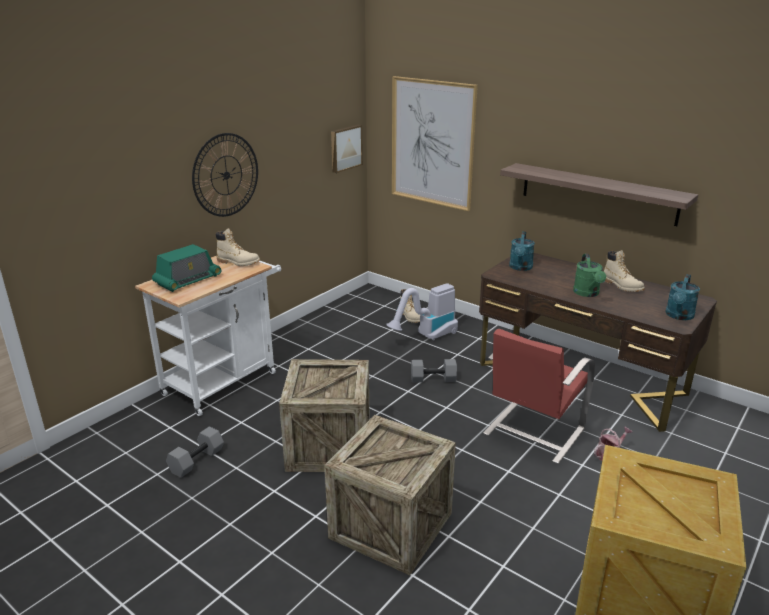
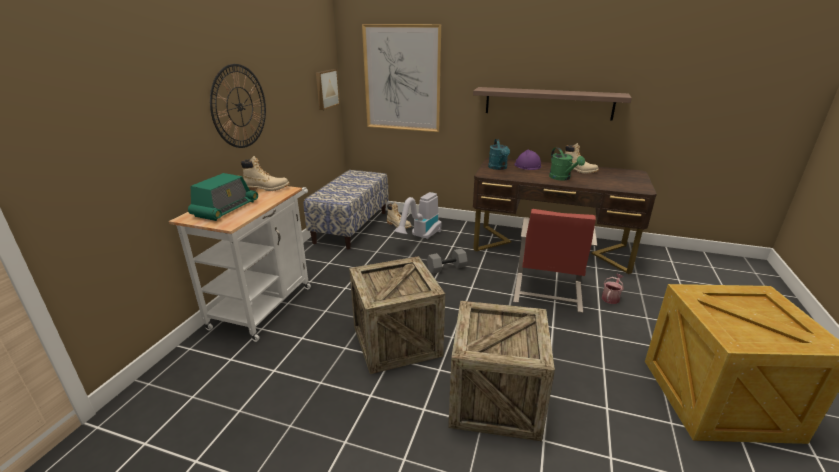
camera: 20 degrees left, 0 degrees up
(196, 460) = (275, 385): grey dumbbell -> none
(355, 310) = (351, 227): none -> bench
(560, 269) = (527, 165): none -> purple hard hat
(679, 316) = (636, 184): turquoise watering can -> none

